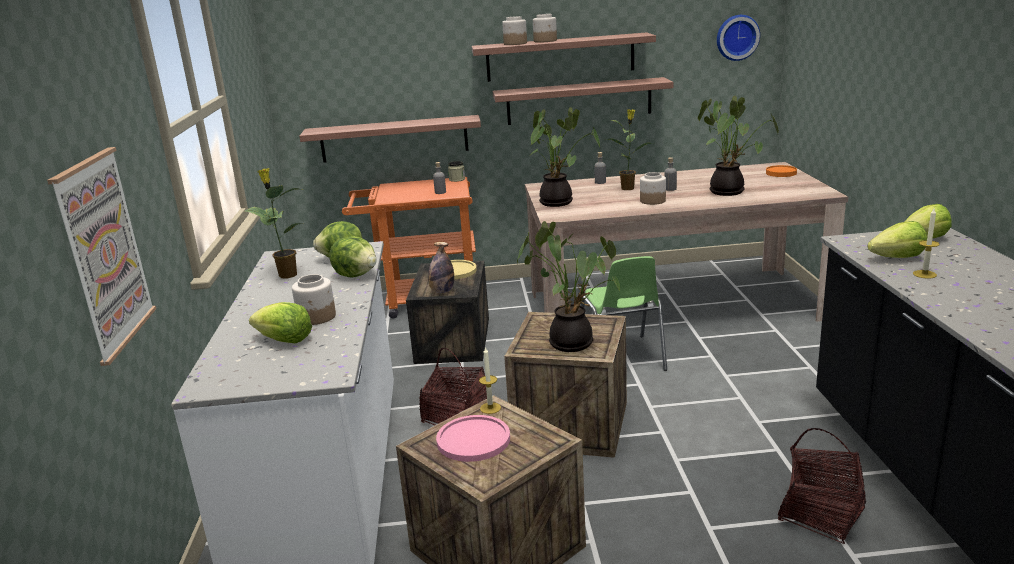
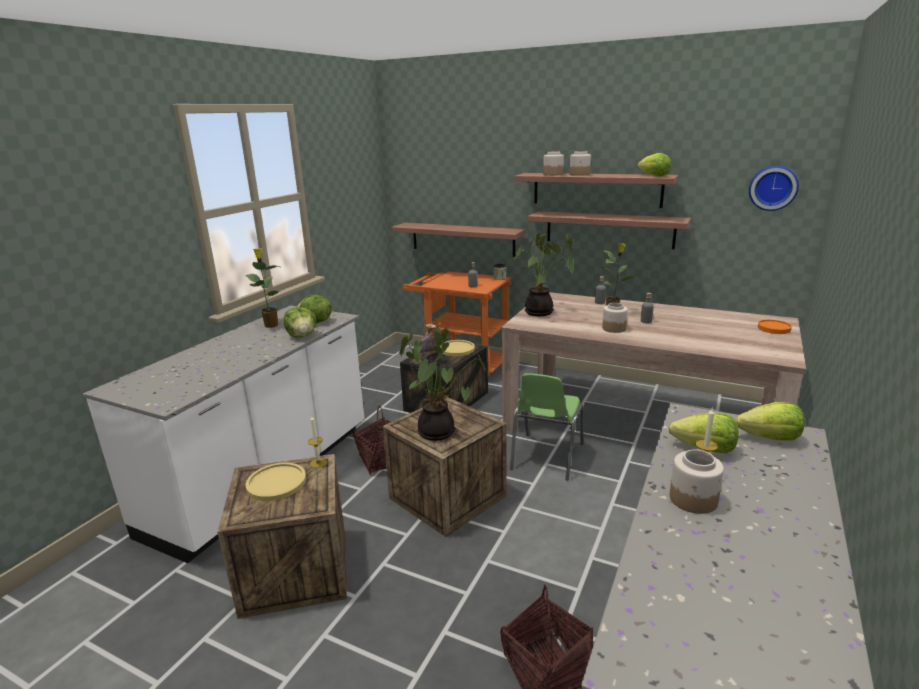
camera: 30 degrees right, 0 degrees up
(104, 252) = (78, 287): picture -> none
(284, 340) = (191, 371): lettuce -> lettuce (653, 176)
(317, 317) = (232, 360): jar -> jar (693, 500)
(473, 440) = (276, 483): pink plate -> yellow plate
(729, 191) = (694, 335): potted plant -> none

